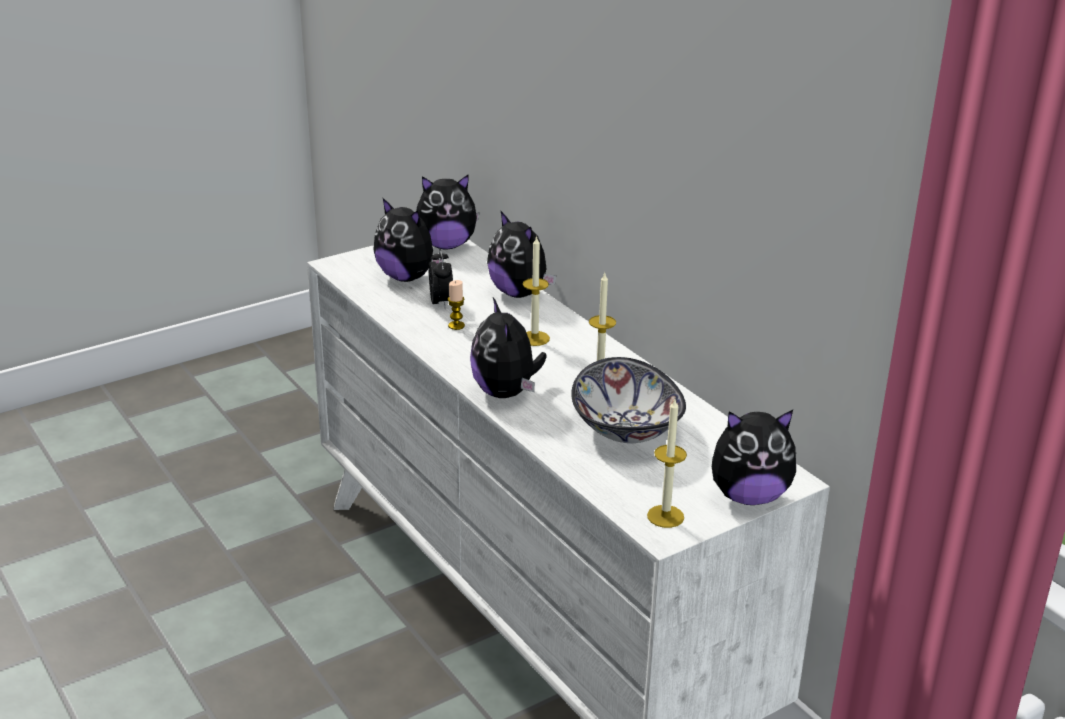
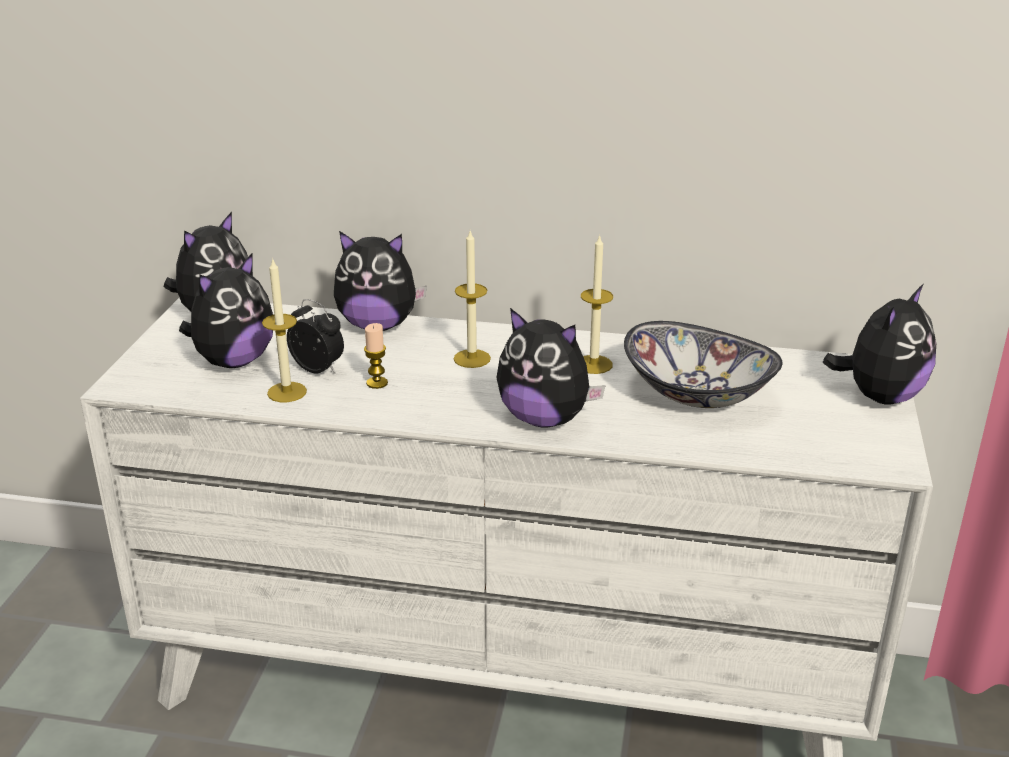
camera: 45 degrees left, 0 degrees up
(407, 277) = (234, 361): plush toy -> plush toy turned 45 degrees counterclockwise
(665, 516) = (866, 448): candle -> candle (287, 392)

